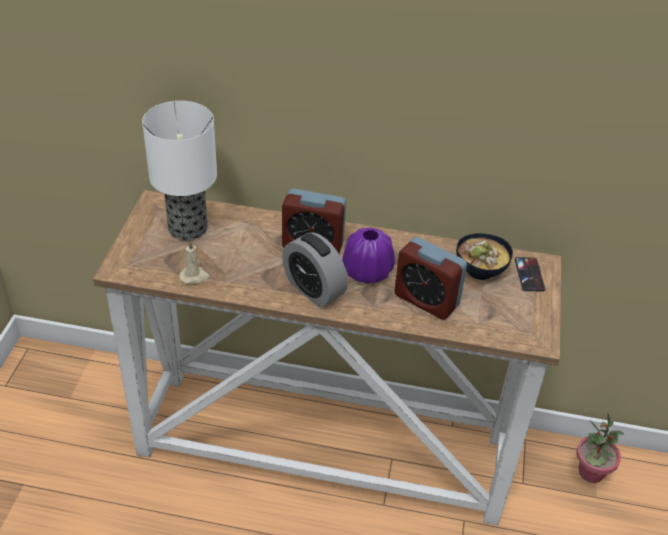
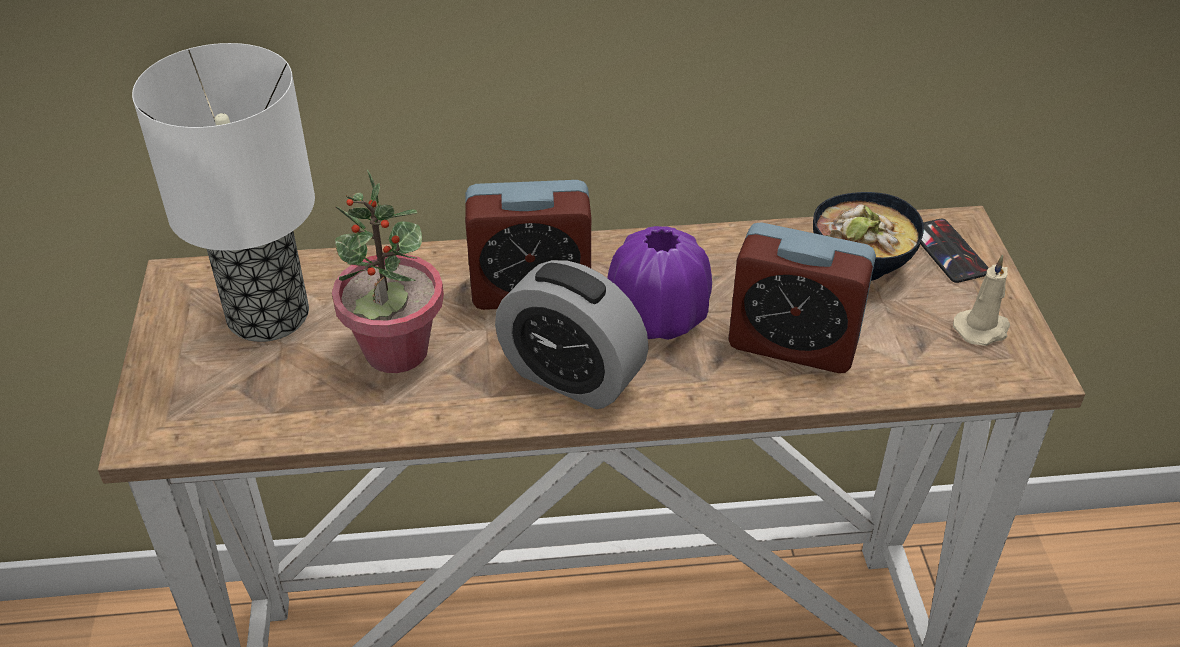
camera: 15 degrees left, 0 degrees up
(194, 276) = (319, 410): beige candle -> beige candle (982, 329)
(591, 472) = (1046, 572): potted plant -> potted plant (396, 351)

